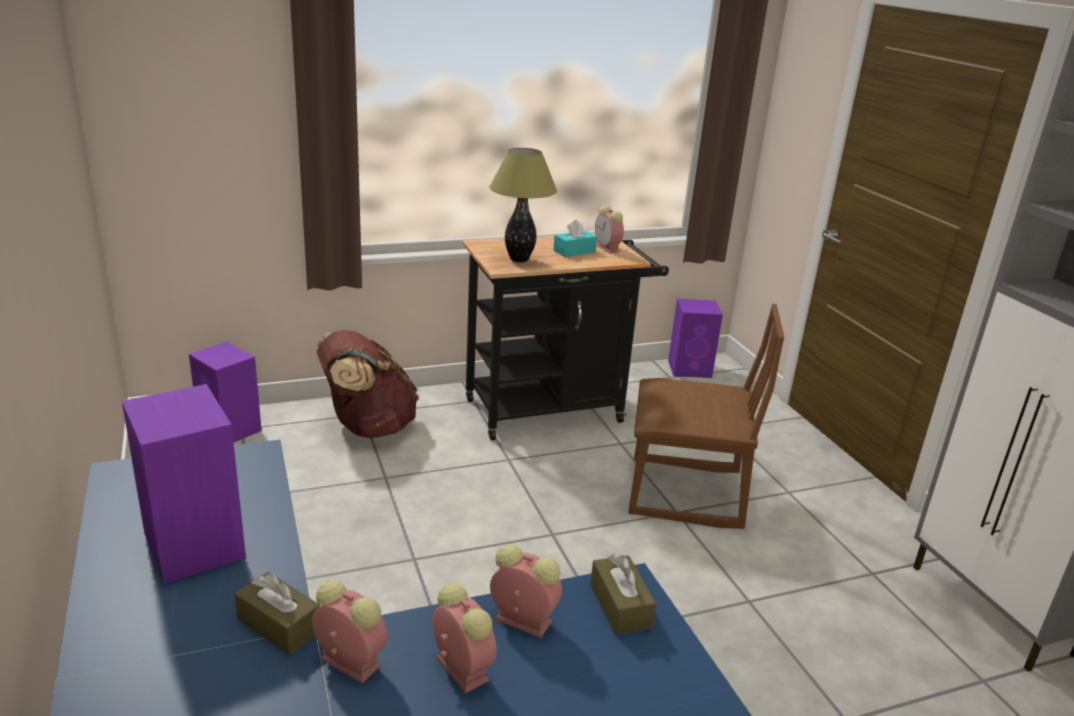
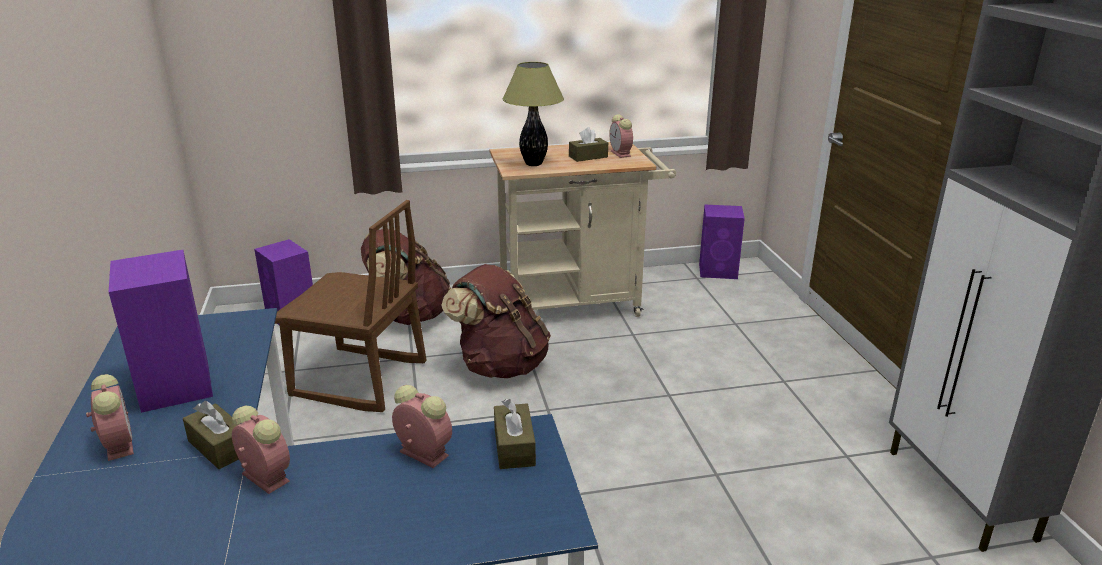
camera: 10 degrees right, 0 degrees up
(459, 667) = (354, 487): alarm clock -> alarm clock (118, 444)
(487, 484) = (500, 365): none -> brown backpack
(553, 409) = (578, 304): black cart -> beige cart
(574, 251) = (588, 157): turquoise tissue box -> brown tissue box
(685, 494) = (682, 379): brown chair -> brown chair (359, 380)

